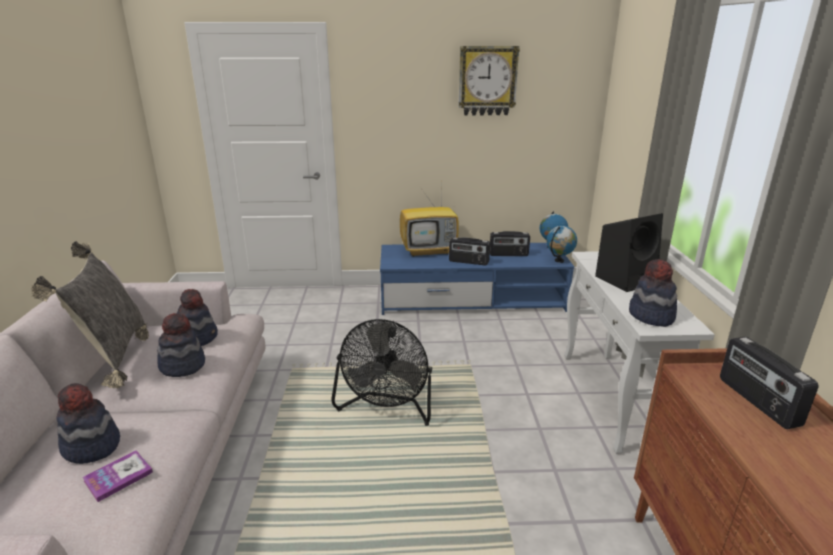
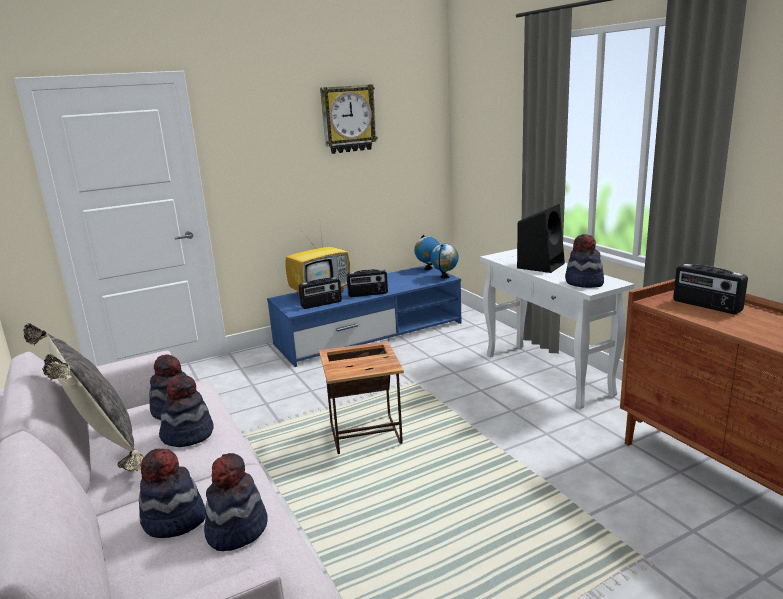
camera: 25 degrees left, 5 degrees down
(118, 476) = (236, 529): book -> hat
(384, 405) = (367, 435): black fan -> side table
(508, 255) = (397, 281): radio -> radio (321, 304)

